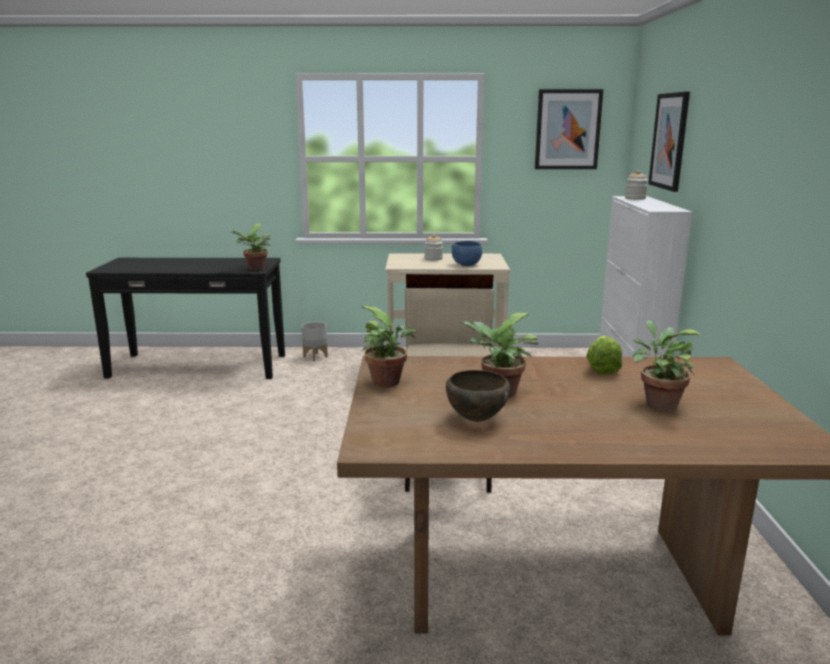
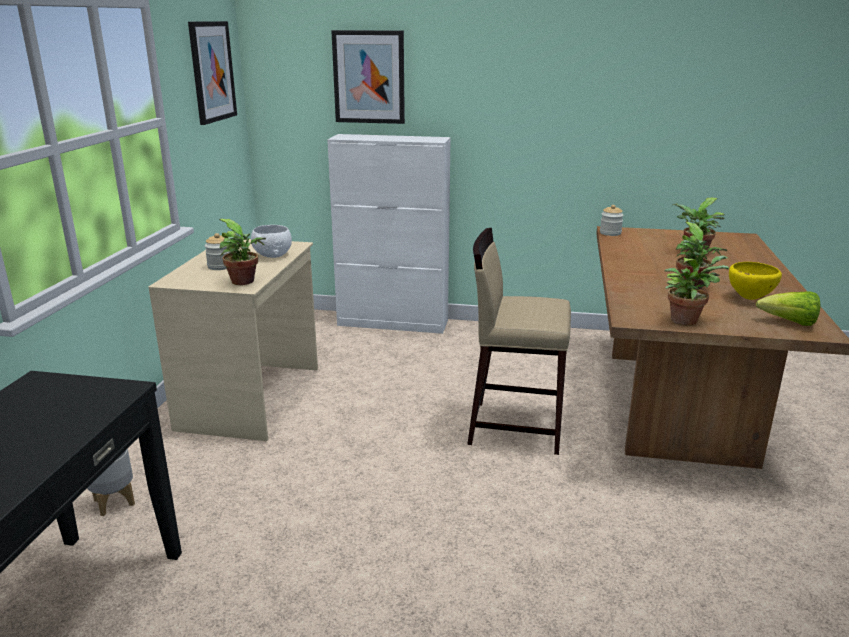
camera: 80 degrees left, 5 degrees up
(255, 269) = (115, 390): potted plant -> potted plant (245, 282)
(467, 264) = (273, 255): blue bowl -> white bowl
(475, 420) = (749, 298): brown bowl -> yellow bowl
(602, 368) = (629, 255): lettuce -> lettuce (789, 323)
(635, 198) = (356, 137): jar -> jar (610, 233)

